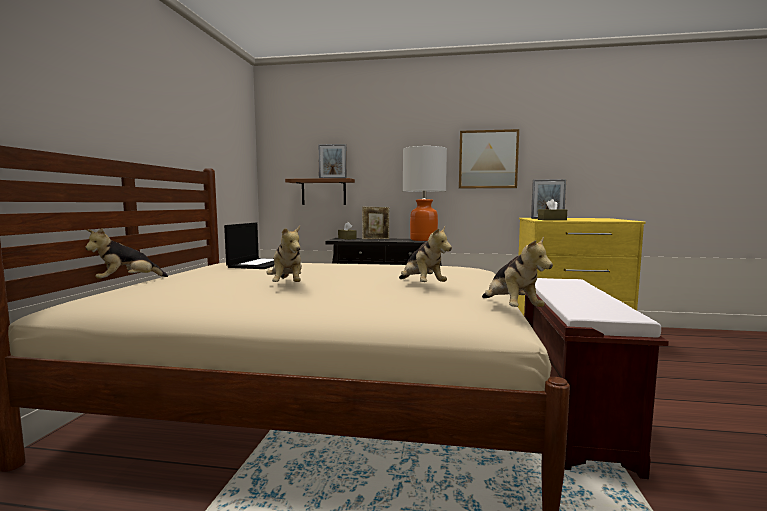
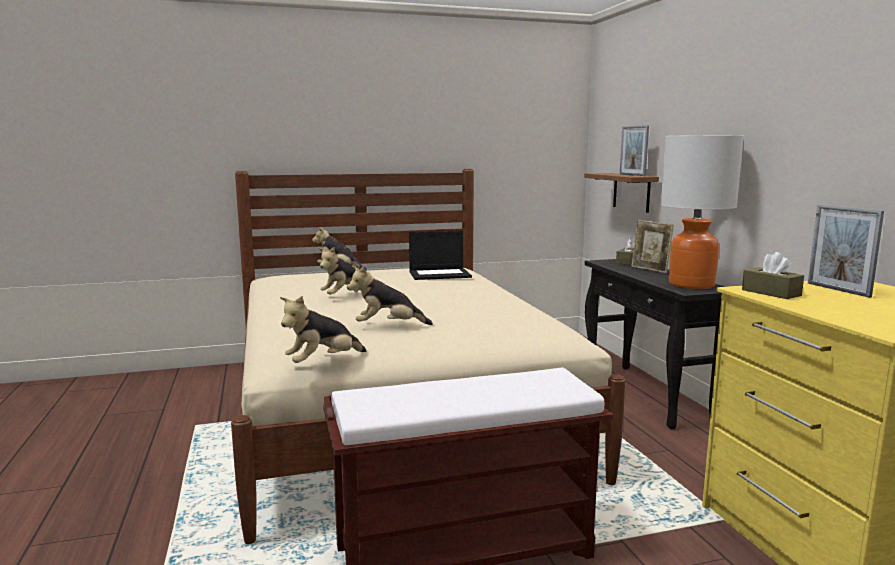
camera: 65 degrees right, 5 degrees up
(422, 285) = (388, 326): plush toy -> plush toy turned 45 degrees clockwise
(488, 159) = (822, 152): picture -> none

